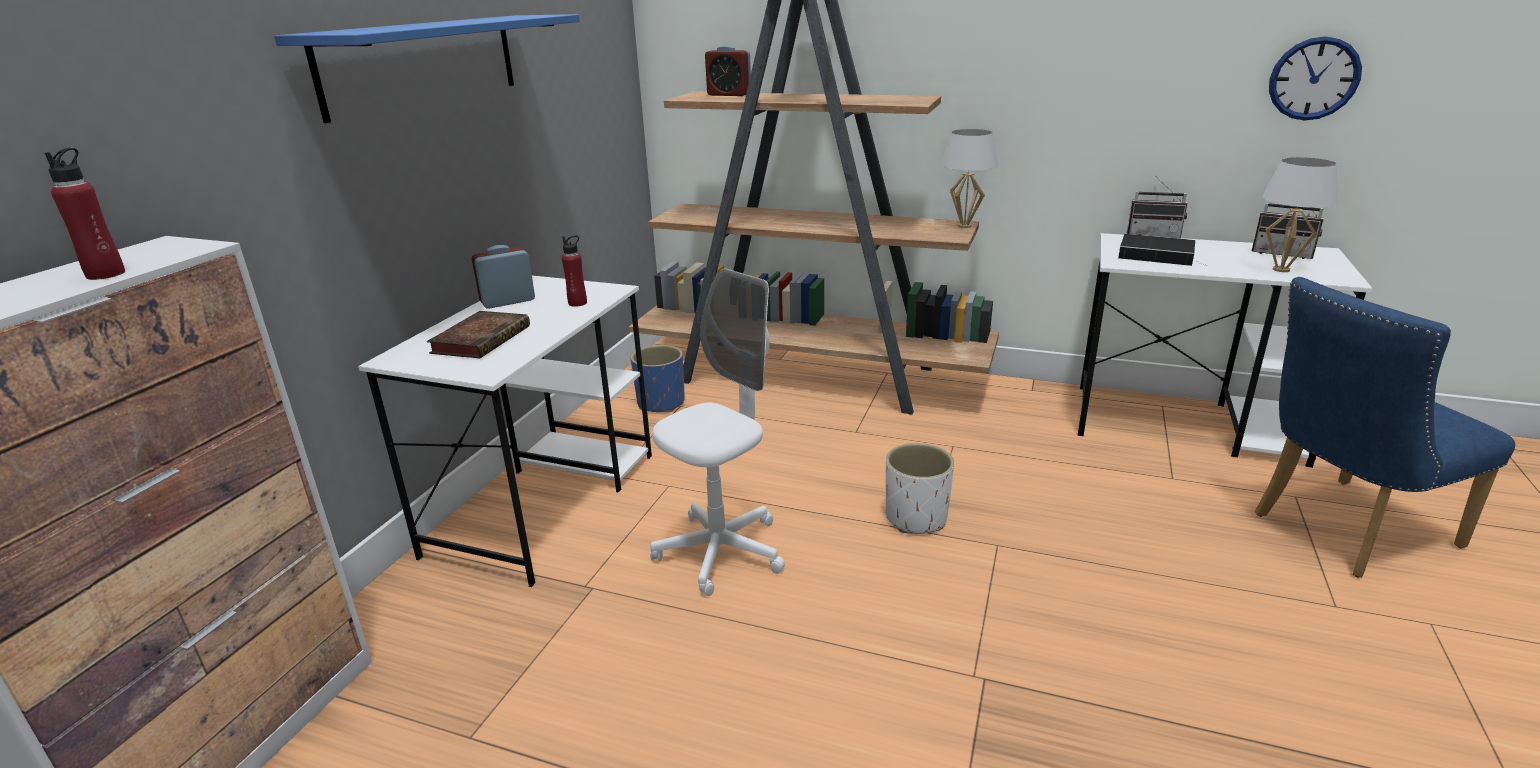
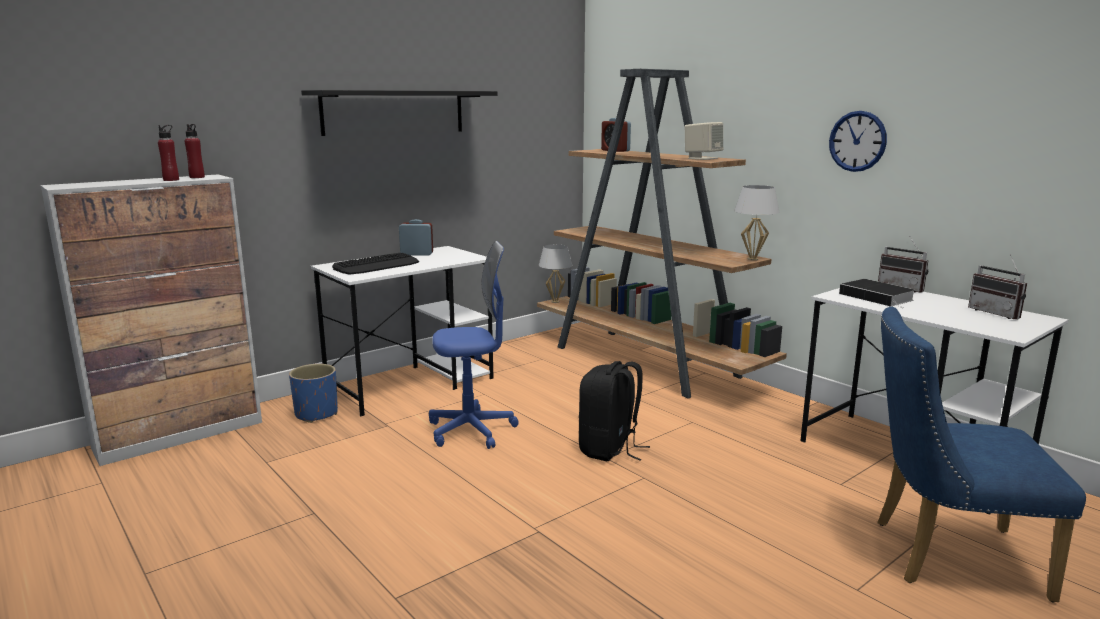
camera: 30 degrees right, 10 degrees down
(423, 63) = (394, 112): blue shelf -> black shelf
(482, 339) = (377, 265): book -> keyboard
(577, 303) = (448, 260): red bottle -> red bottle (197, 177)
(661, 403) = (532, 355): blue planter -> blue planter (316, 414)
(721, 552) = (471, 430): white office chair -> blue office chair
(892, 99) = (702, 158): none -> beige speaker
(916, 518) = (609, 449): white planter -> black backpack
(1280, 269) = (966, 320): white table lamp -> white table lamp (555, 302)
(1314, 79) = (1037, 162): wall clock -> wall clock (857, 141)

